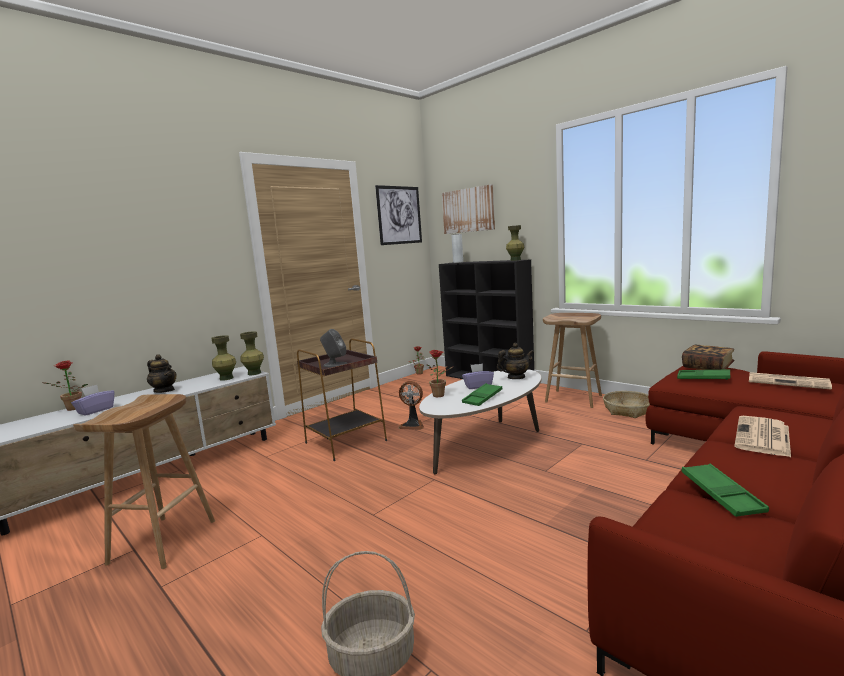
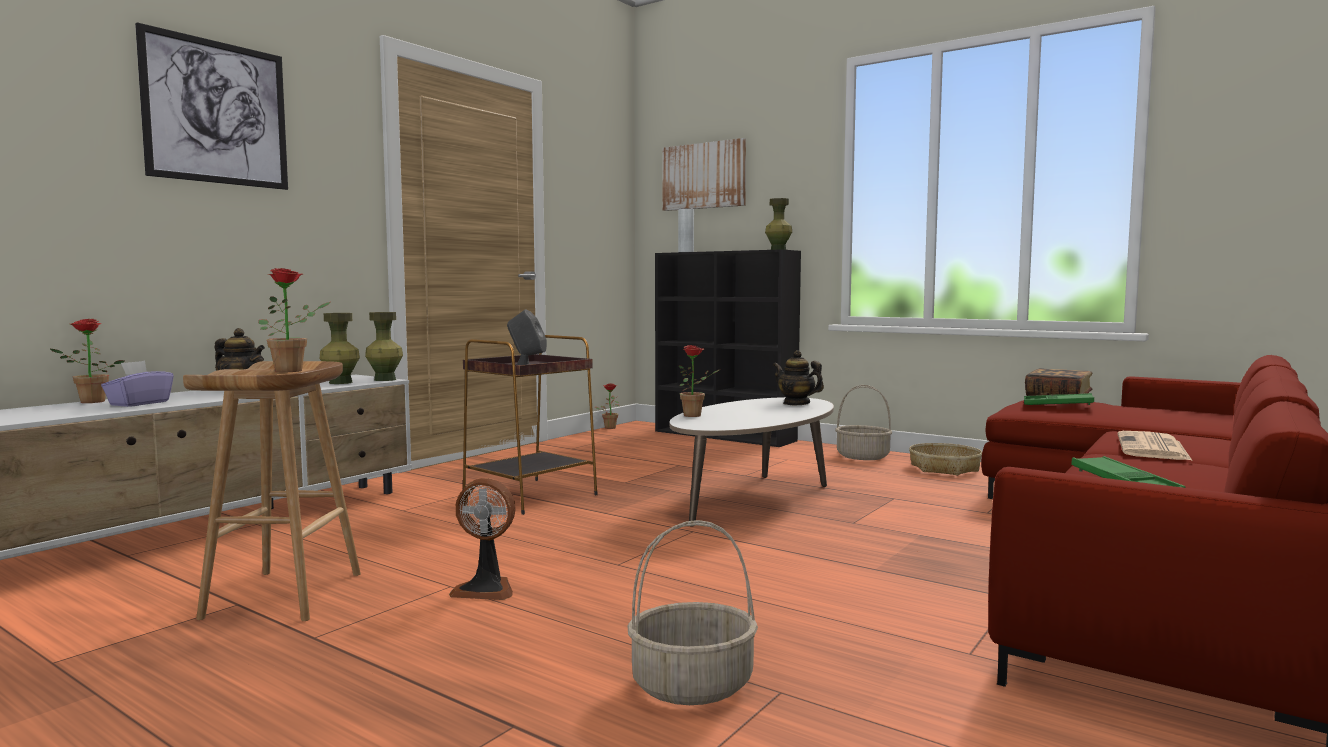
camera: 10 degrees left, 5 degrees down
(148, 410) = (294, 370): none -> potted plant
(399, 215) = (596, 174): picture -> picture (216, 112)
(413, 425) = (630, 480): fan -> fan (486, 589)
(478, 386) = (746, 409): purple tissue box -> none
(482, 398) = (761, 418): green tray -> none
(516, 377) = (796, 403): teapot -> teapot turned 120 degrees counterclockwise
(574, 398) = (863, 456): brown stool -> basket
(789, 382) = (1166, 409): newspaper -> none

